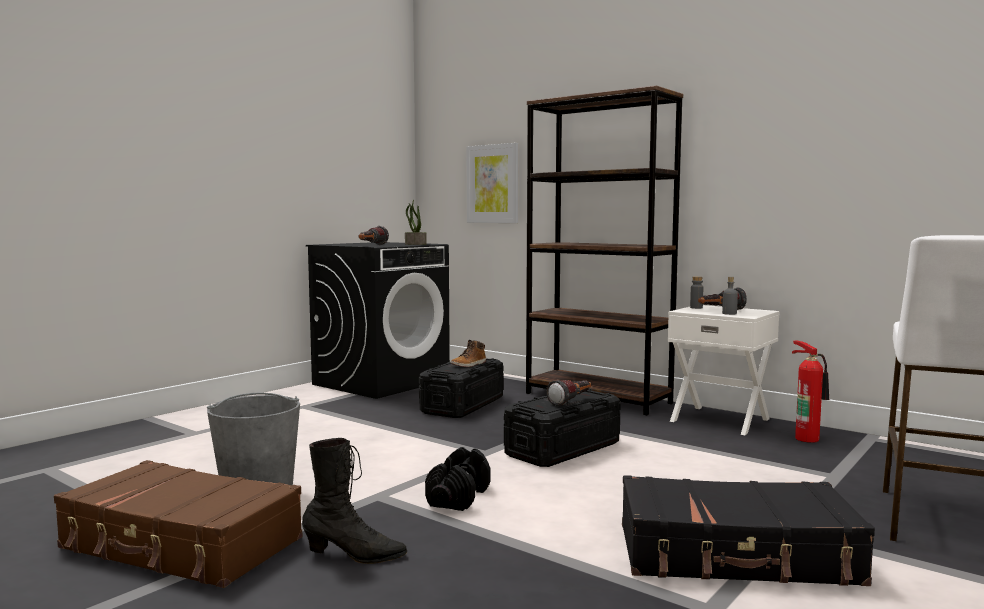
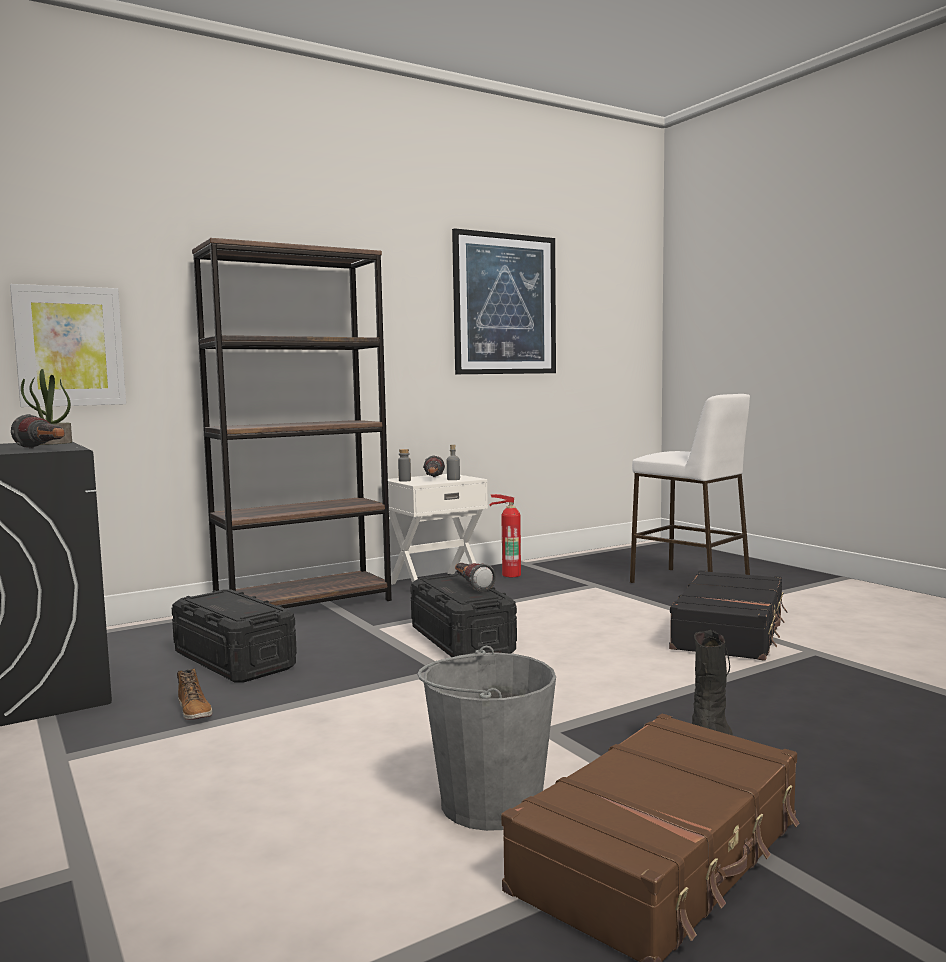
camera: 70 degrees left, 0 degrees up
(459, 497) = (574, 695): black dumbbell -> none
(469, 365) = (236, 601): boot -> boot (195, 711)
(879, 115) = (505, 304): none -> picture

